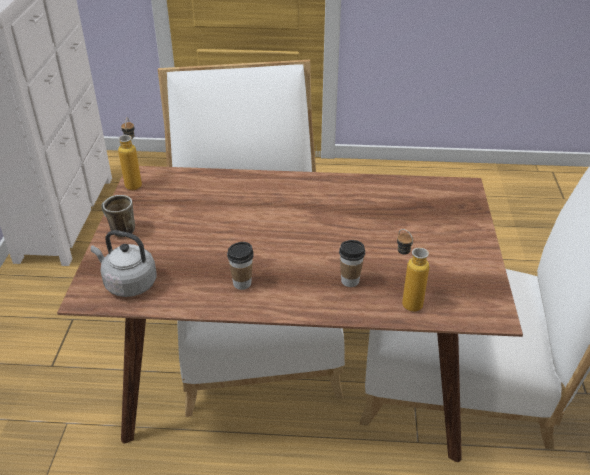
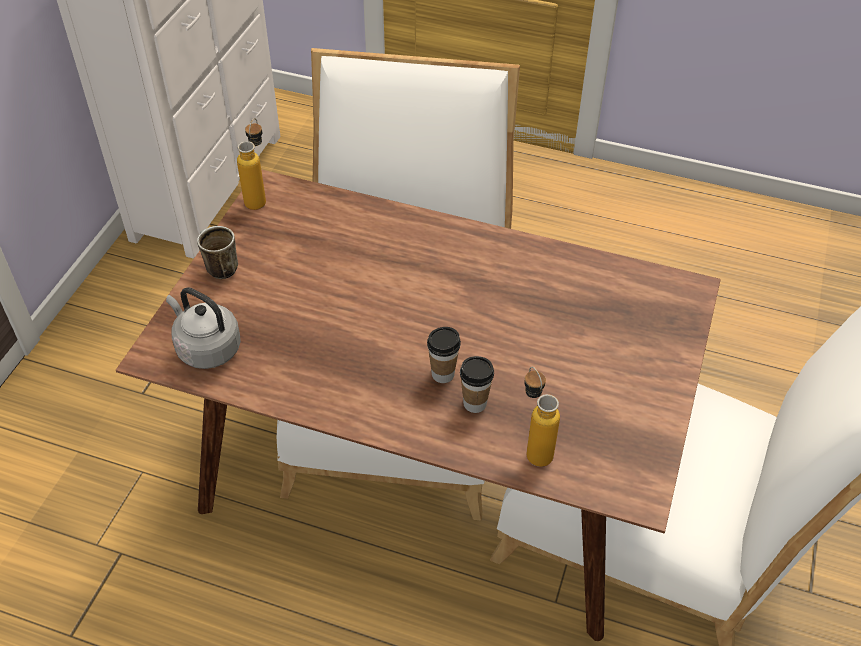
camera: 15 degrees right, 10 degrees up
(242, 283) = (340, 377): cup -> cup (443, 374)

